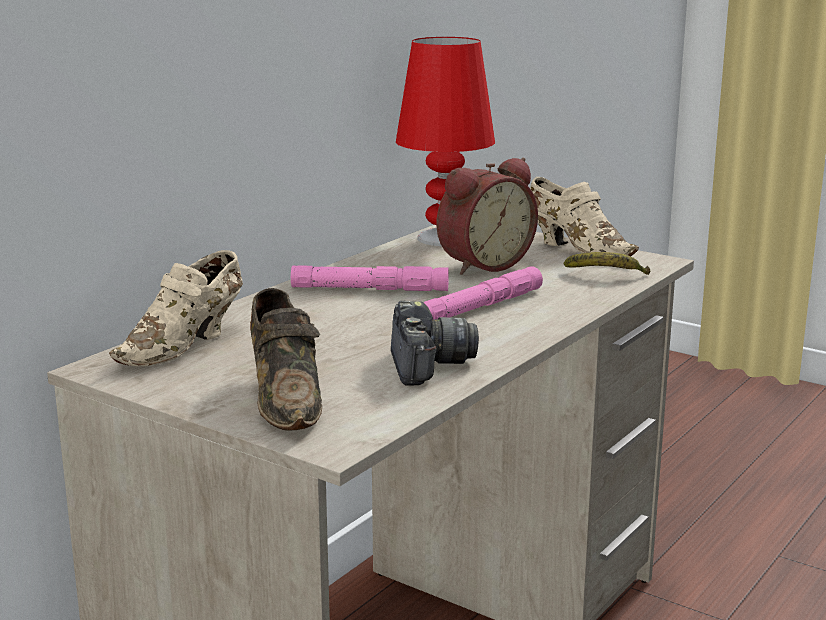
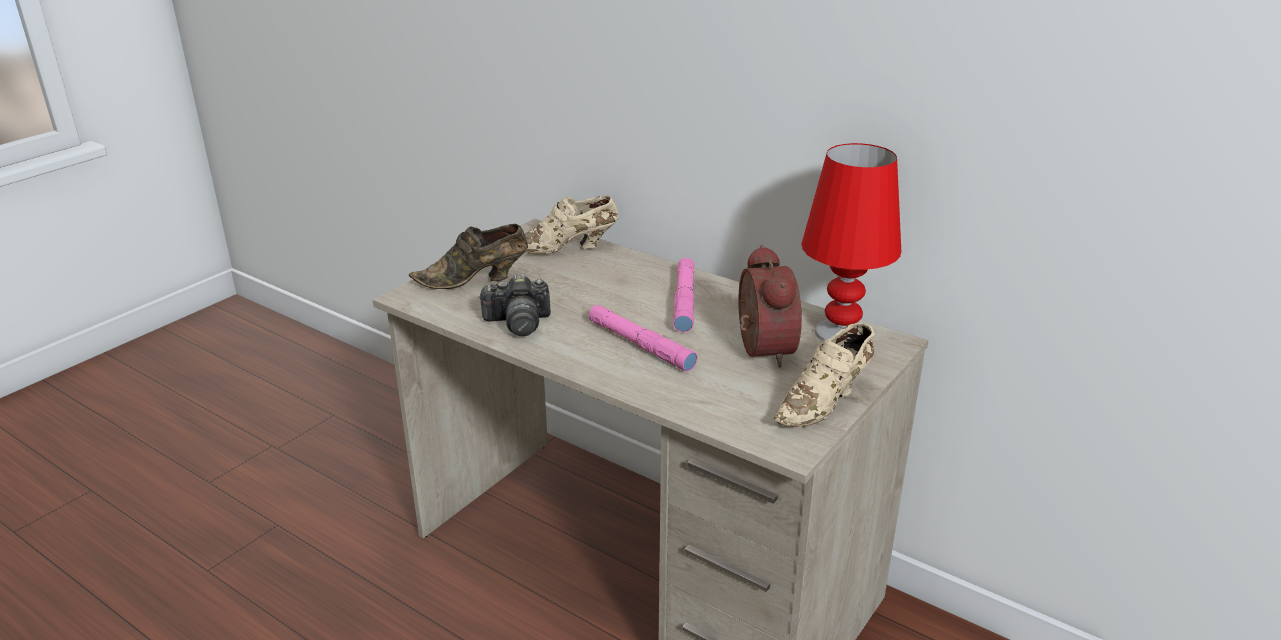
camera: 90 degrees right, 10 degrees up
(186, 345) = (568, 248): beige shoe -> beige shoe turned 45 degrees counterclockwise
(482, 264) = (760, 349): alarm clock -> alarm clock turned 150 degrees counterclockwise
(607, 275) = (735, 412): banana -> none

